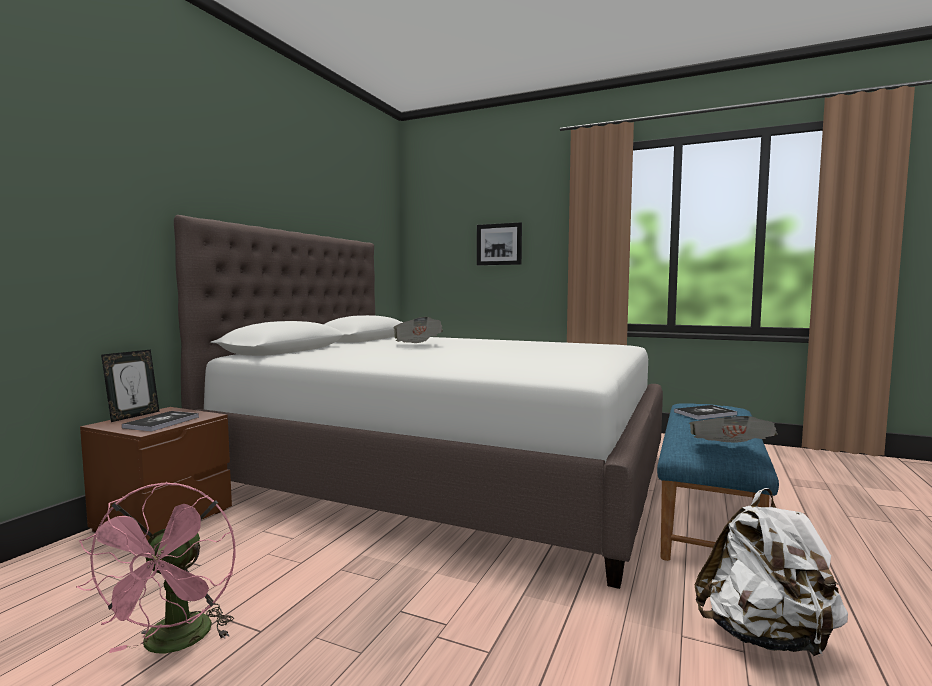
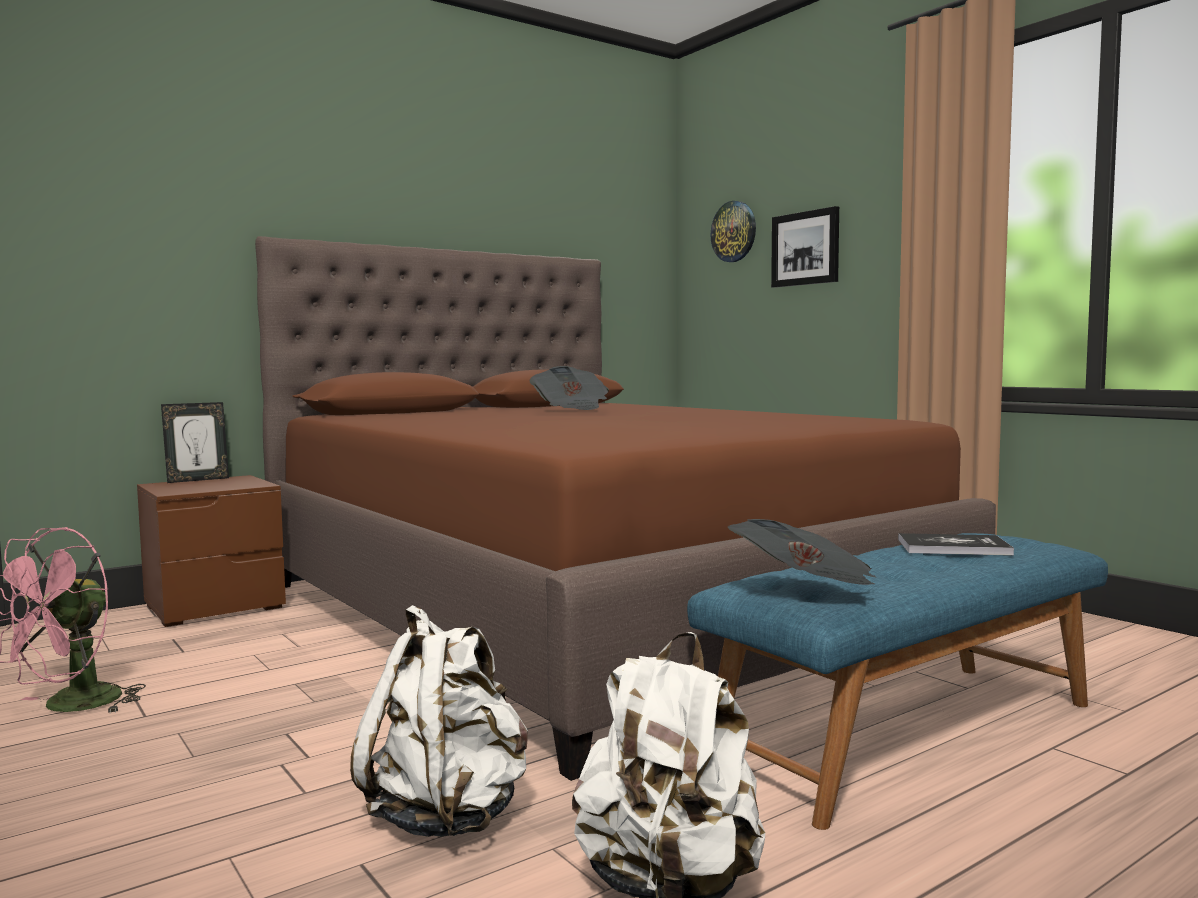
camera: 30 degrees right, 0 degrees up
(161, 422) = (204, 487): book -> none
(445, 472) = (587, 610): white bed -> brown bed
(447, 230) = (734, 231): none -> wall clock
(598, 635) = (448, 815): none -> white backpack

